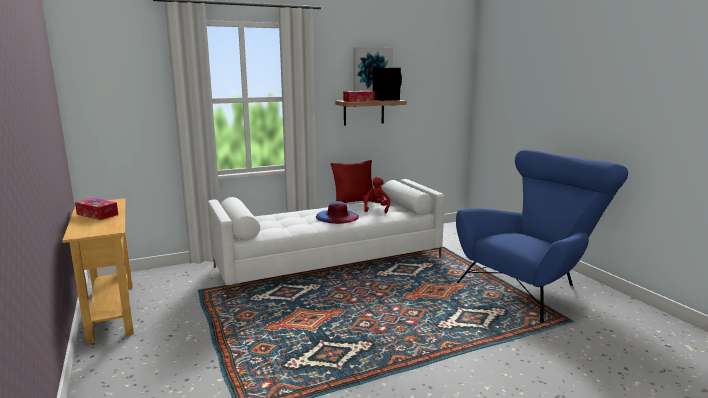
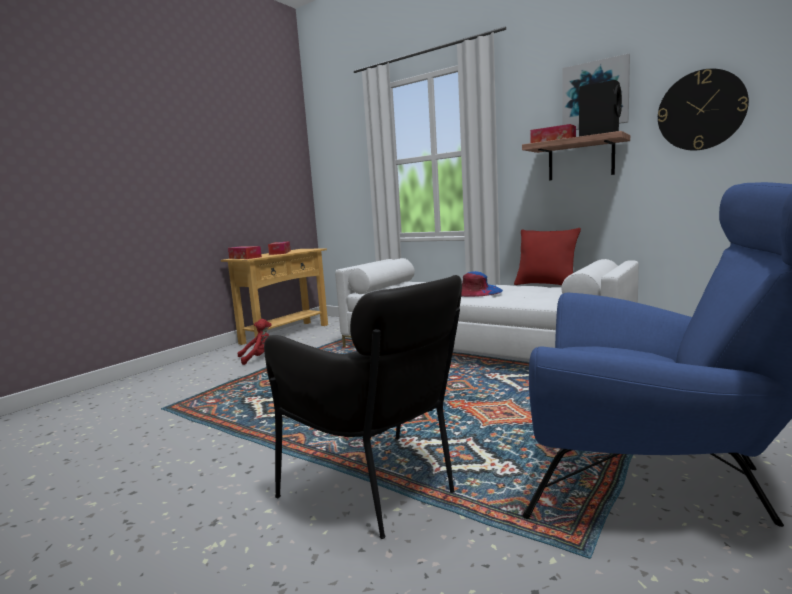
camera: 60 degrees right, 5 degrees down
(94, 230) = (245, 257): none -> tissue box
(376, 209) = (541, 292): red plush toy -> red plush toy (259, 358)
(424, 89) = (701, 110): none -> wall clock
(492, 347) = (382, 490): none -> black armchair

